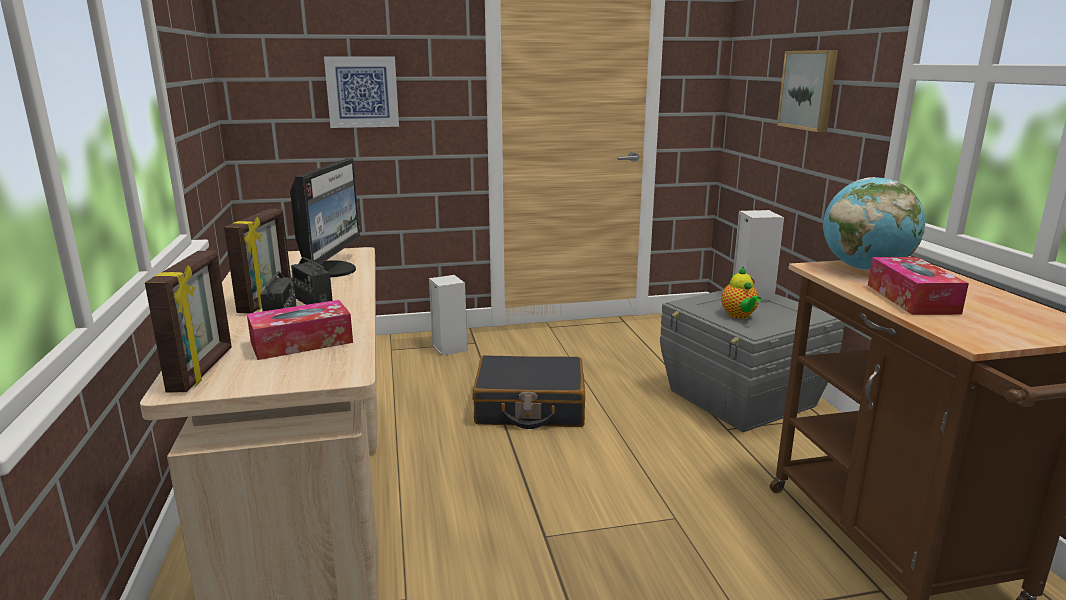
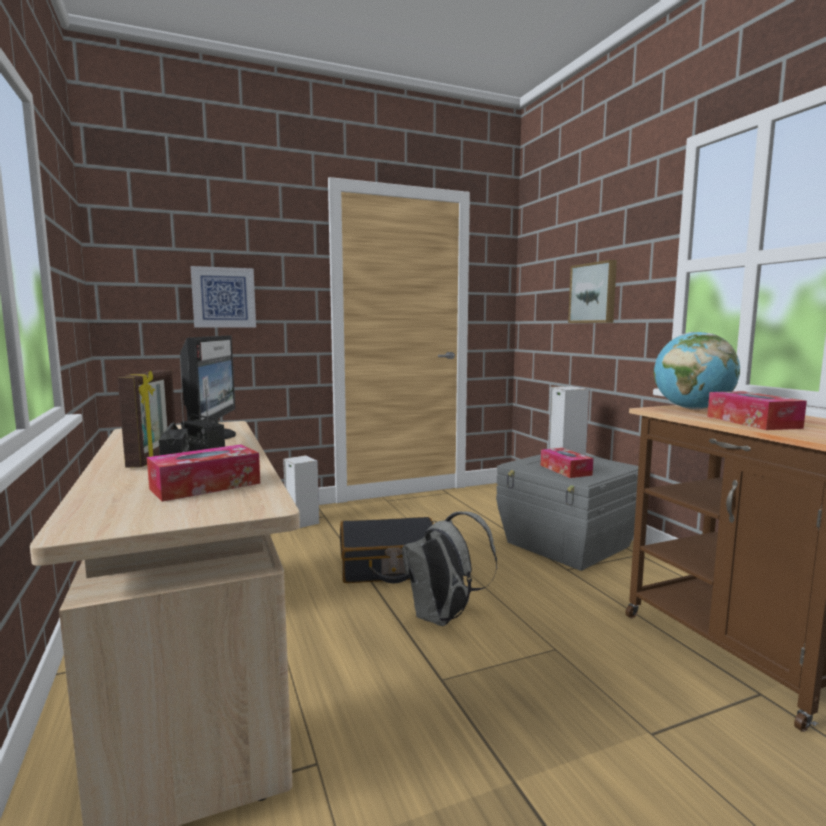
camera: 10 degrees left, 10 degrees down
(203, 370) = (101, 512): picture frame -> none
(569, 472) = (444, 617): none -> grey backpack
(739, 316) = (565, 470): teapot -> tissue box

